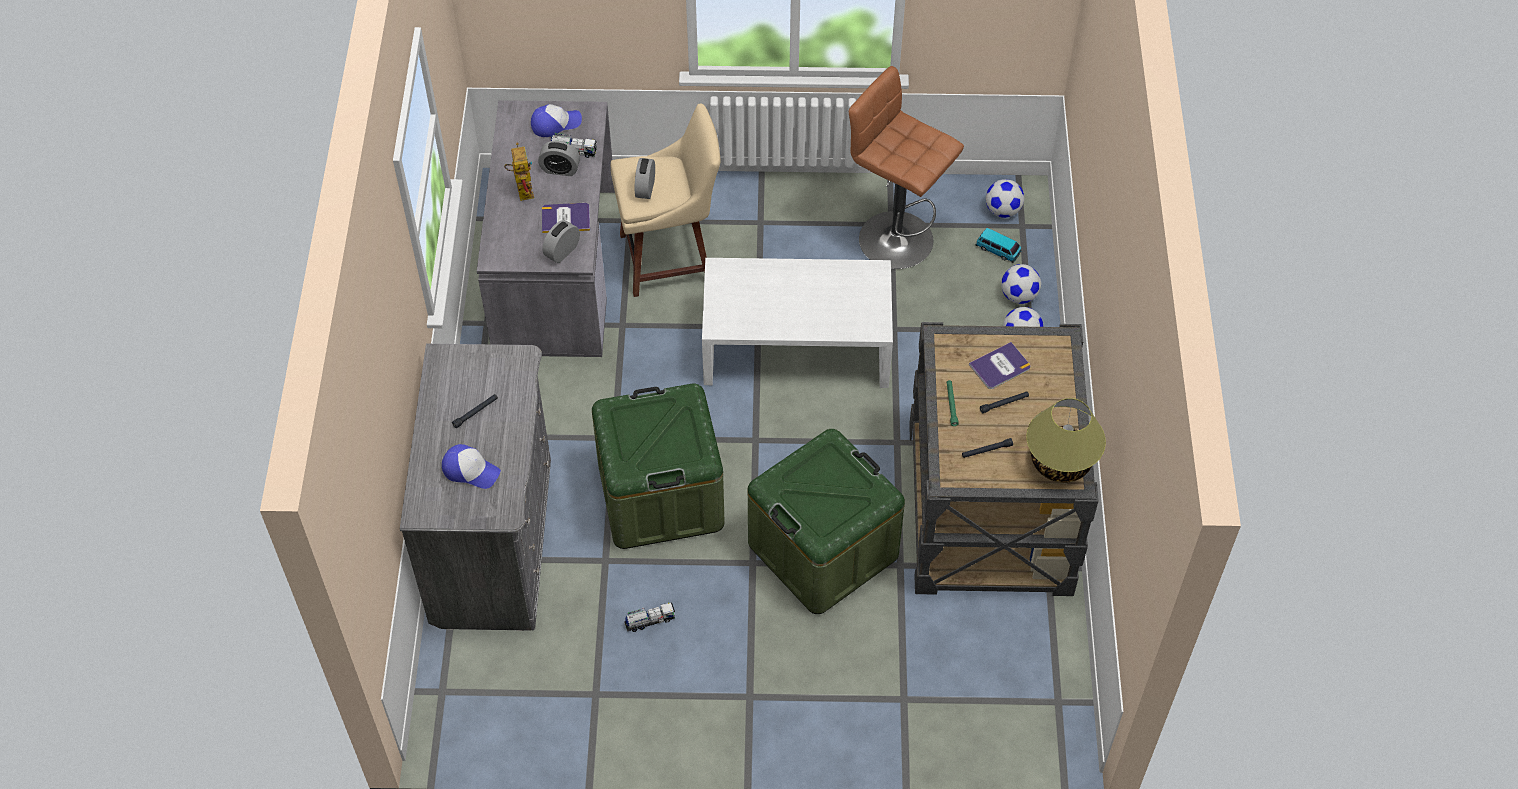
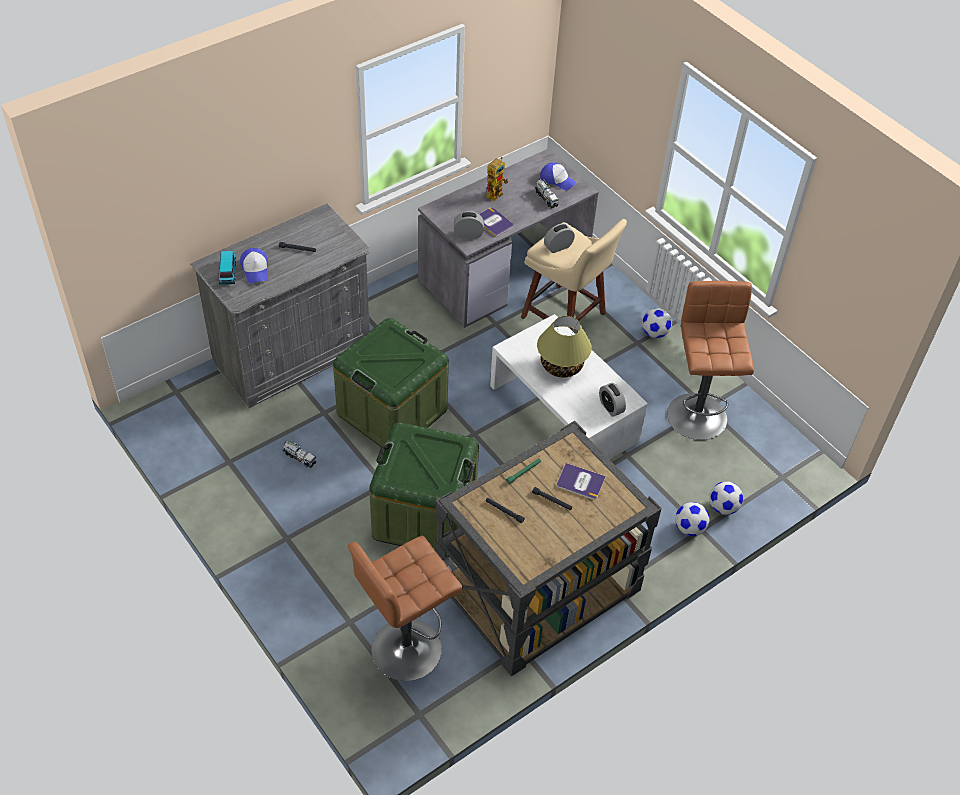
camera: 50 degrees right, 5 degrees down
(560, 169) = (526, 200): alarm clock -> alarm clock (610, 407)
(974, 668) = (405, 649): none -> brown stool
(998, 250) = (747, 475): toy car -> toy car (228, 273)
(1003, 210) = (783, 459): football -> football (655, 333)
(1061, 462) = (533, 558): table lamp -> table lamp (562, 366)

